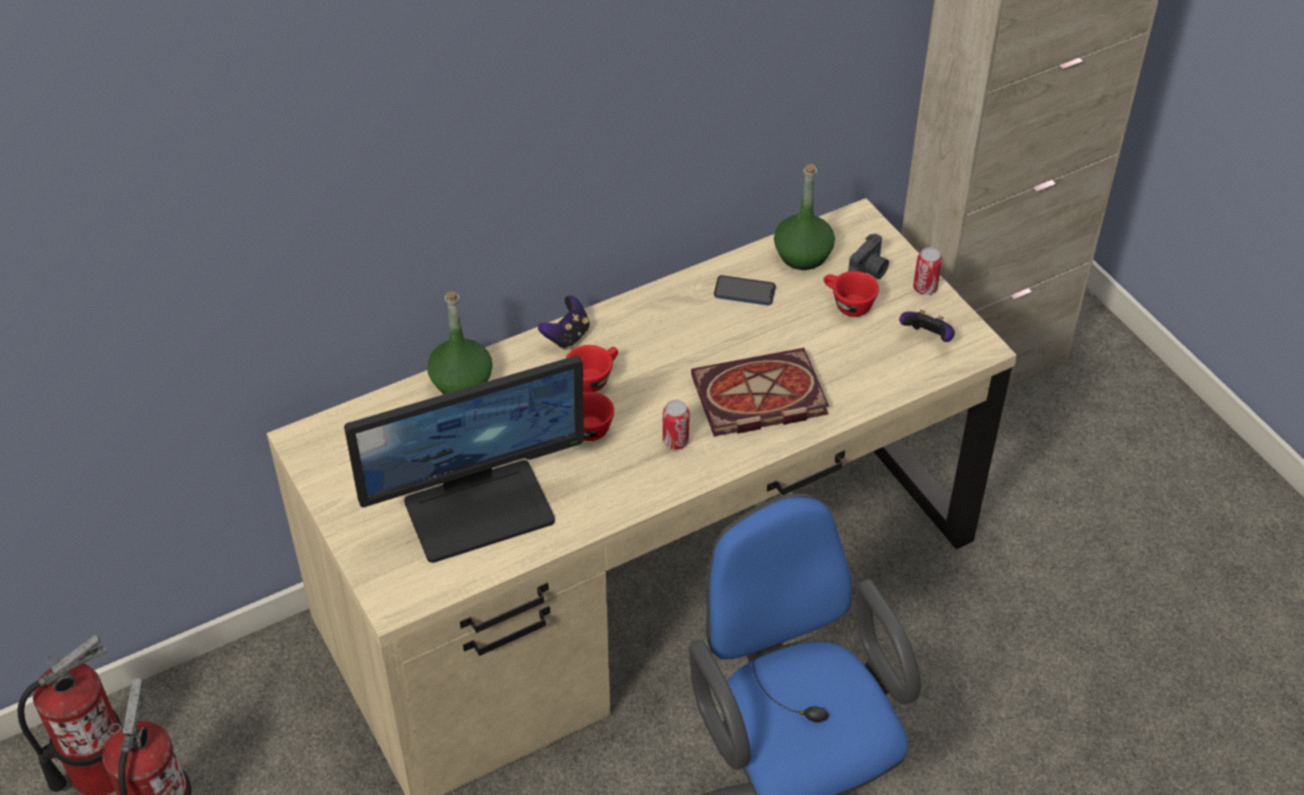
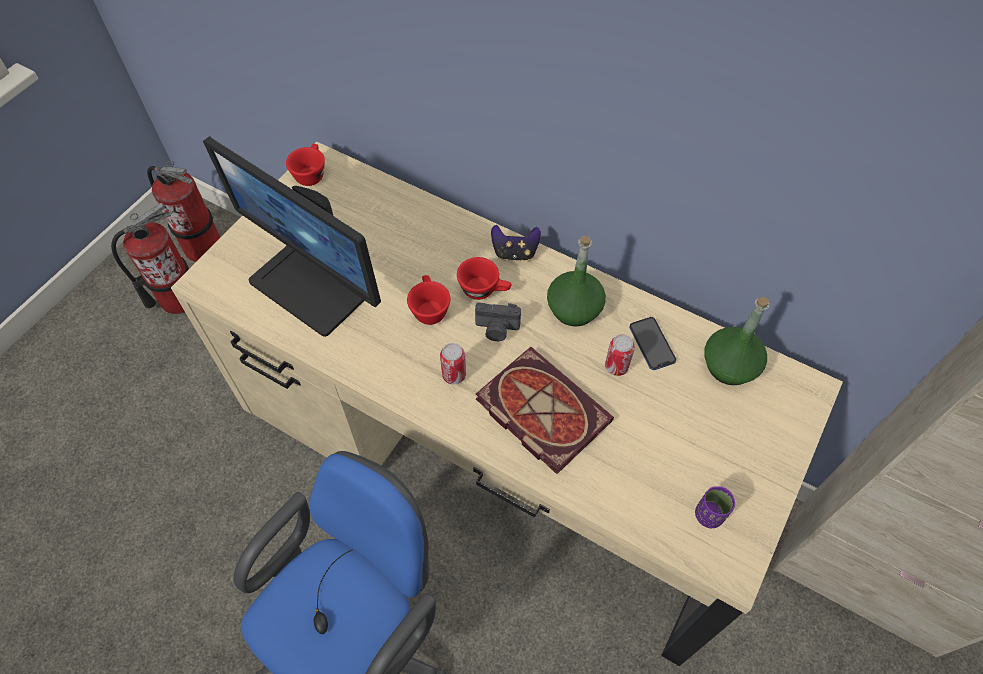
camera: 60 degrees right, 10 degrees up
(461, 381) = (427, 215): green bottle -> green bottle (574, 308)
(847, 304) = (698, 428): red cup -> red cup (311, 173)
(869, 271) = (753, 427): camera -> camera (497, 329)
(925, 288) = (770, 483): can -> can (616, 366)
(927, 338) = (709, 515): game controller -> purple cup

